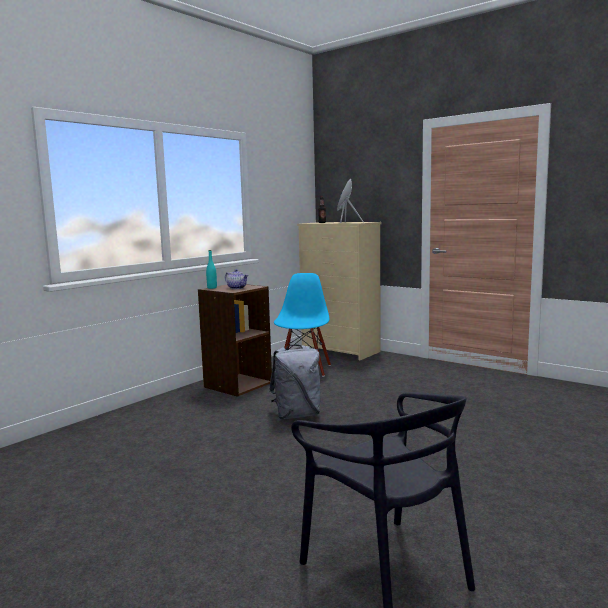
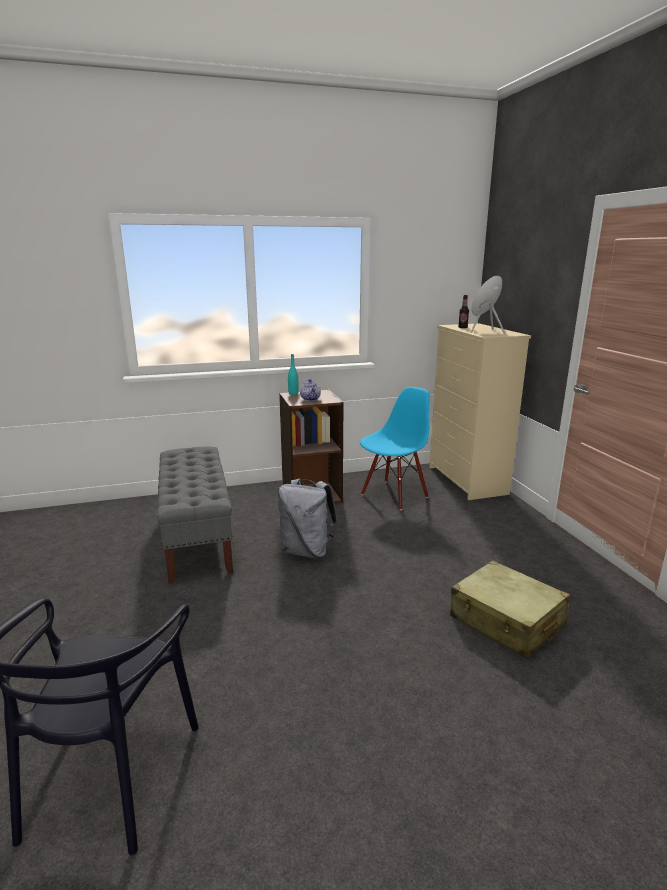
camera: 35 degrees right, 10 degrees up
(182, 434) = (197, 536): none -> grey bench
(480, 407) = (506, 621): none -> beige suitcase

